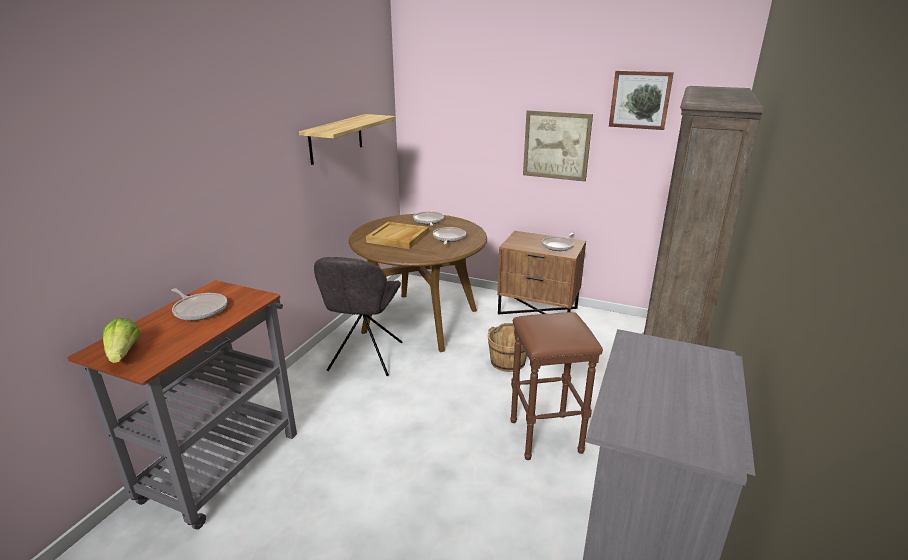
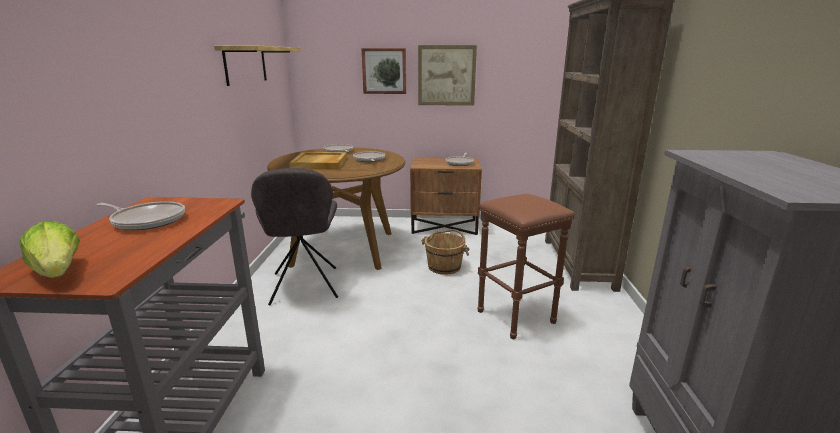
camera: 20 degrees left, 5 degrees down
(640, 99) = (515, 30): picture -> picture (384, 71)

